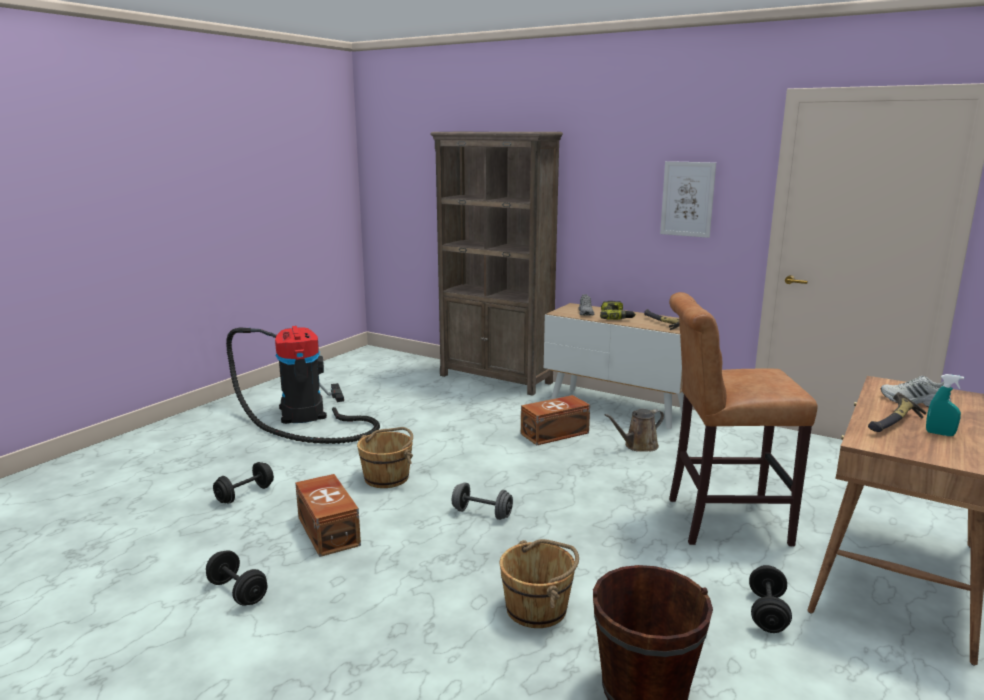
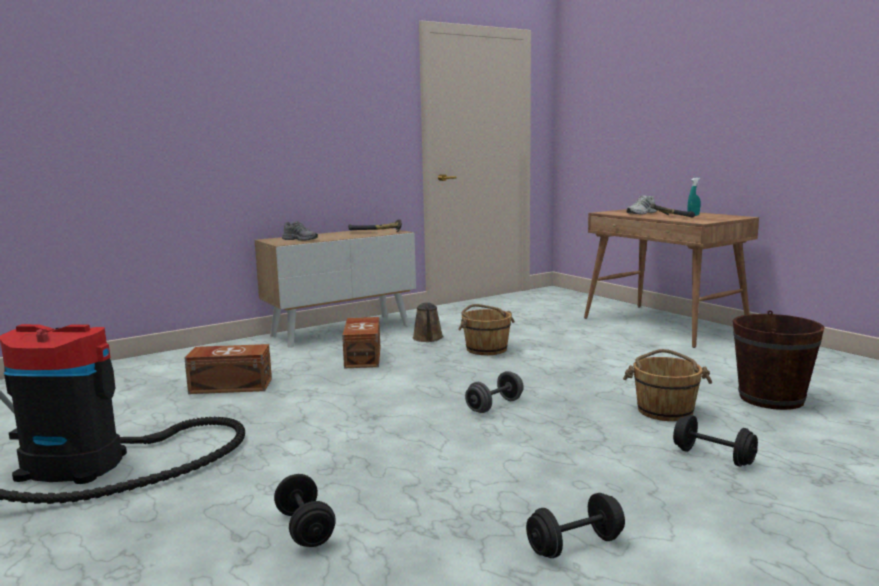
camera: 65 degrees left, 5 degrees down
(329, 530) = (465, 479): brown storage box -> brown storage box (230, 385)
(387, 477) = (366, 436): brown bucket -> brown bucket (486, 349)
(496, 379) = (184, 356): brown bookcase -> none
(616, 317) = (333, 236): power drill -> none
(687, 199) = (357, 116): picture -> none
(720, 521) = (572, 342): brown stool -> none
(767, 613) = (691, 356): black dumbbell -> black dumbbell (713, 457)

